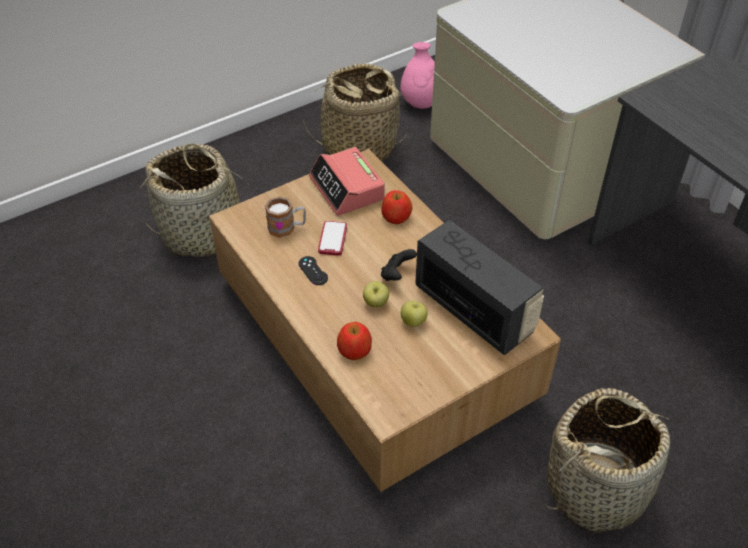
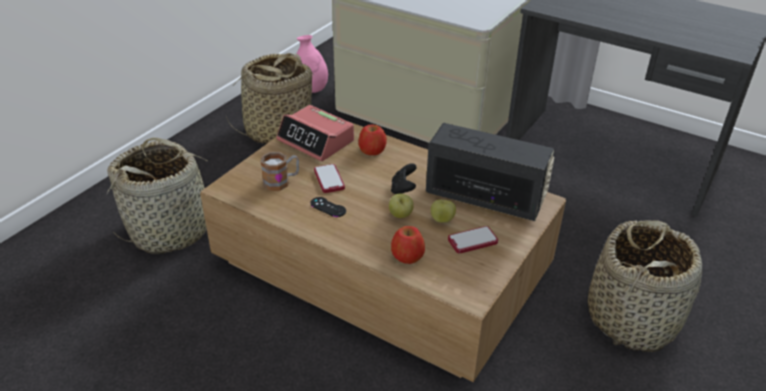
camera: 25 degrees left, 10 degrees down
(427, 355) = (472, 241): none -> phone

